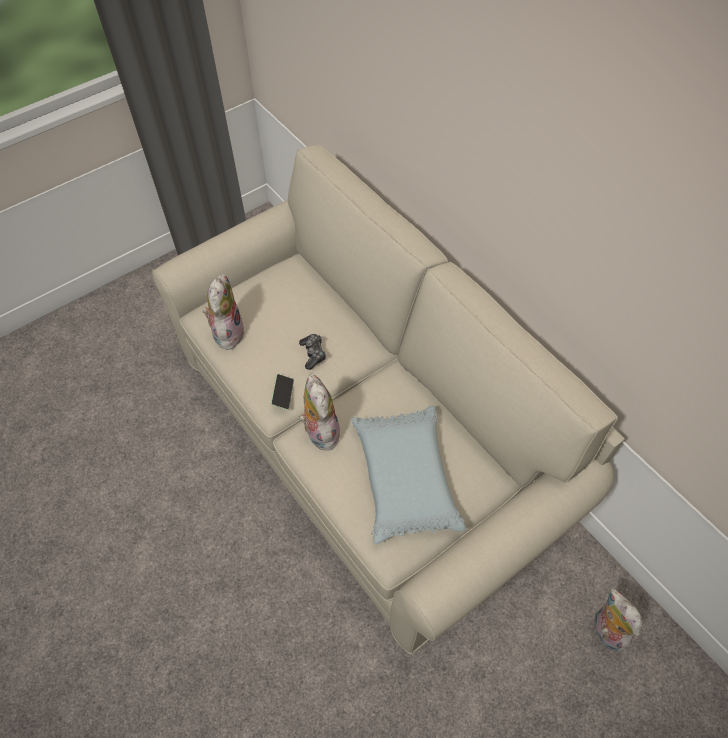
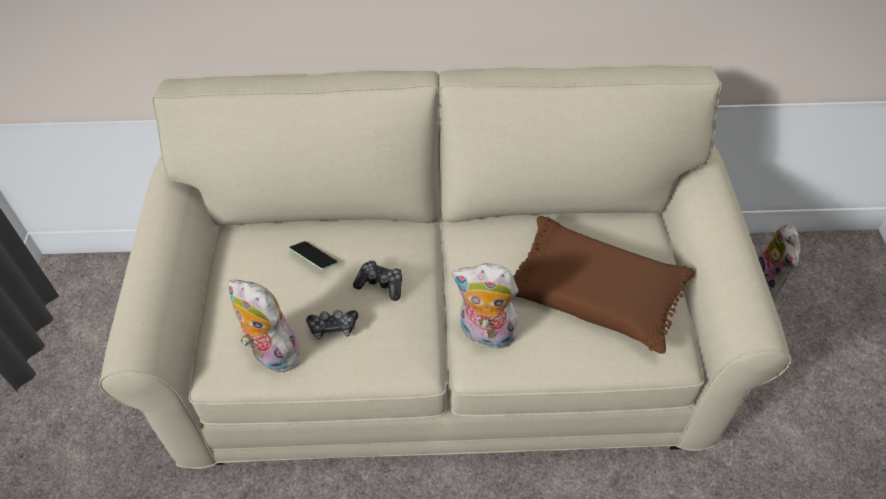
camera: 55 degrees left, 5 degrees down
(264, 350) = (333, 328): none -> game controller
(283, 394) = (409, 342): phone -> phone (314, 259)
(405, 476) = (595, 289): blue pillow -> brown pillow
(605, 630) = (767, 283): plush toy -> plush toy turned 105 degrees counterclockwise

